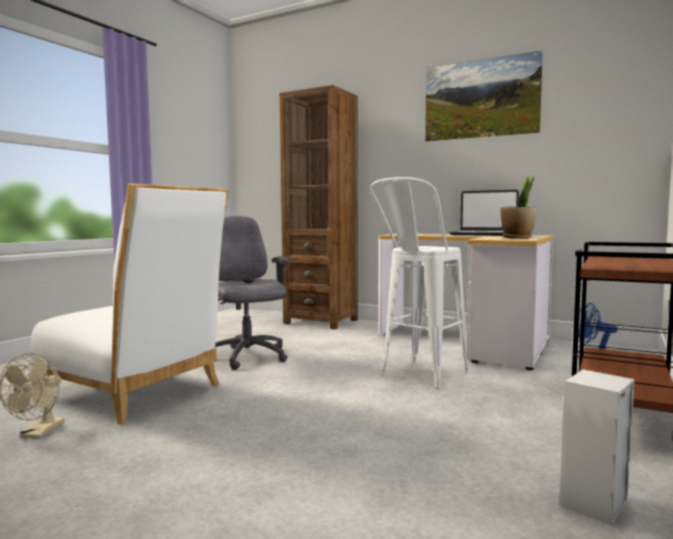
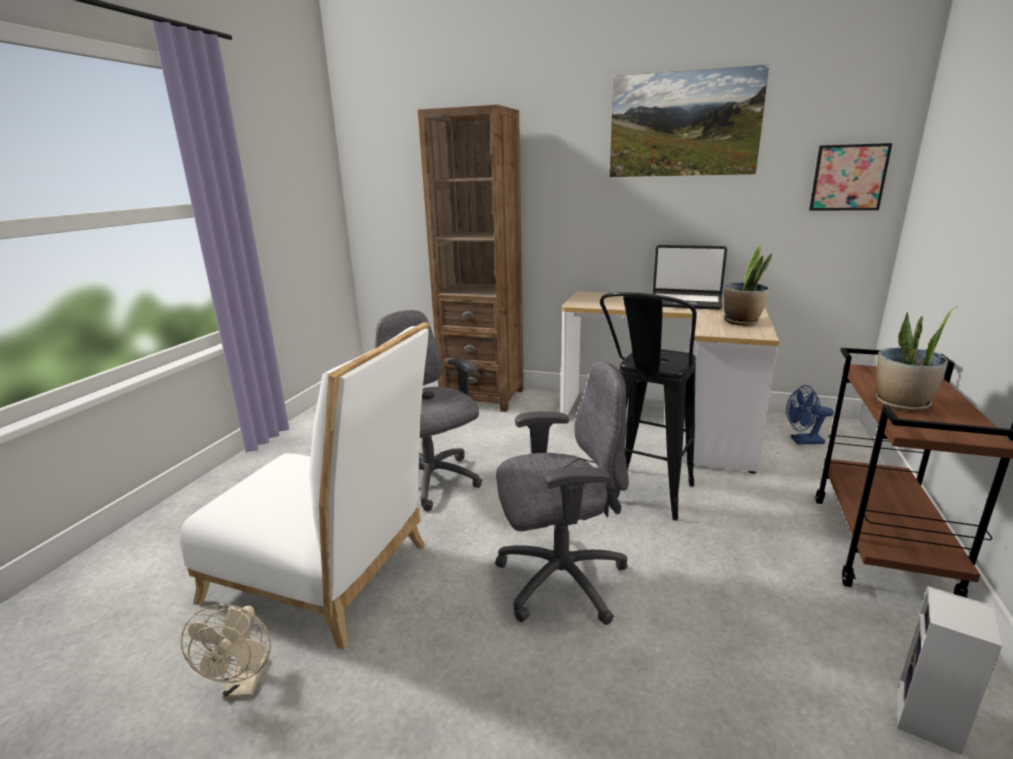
camera: 10 degrees left, 15 degrees up
(314, 408) = (559, 580): none -> grey office chair
(417, 376) = (643, 500): white stool -> black stool
(611, 262) = (901, 404): none -> potted plant
(617, 131) = (848, 177): none -> picture

